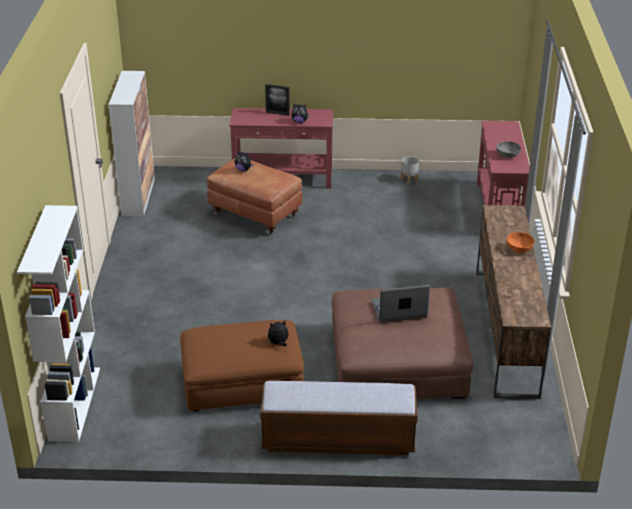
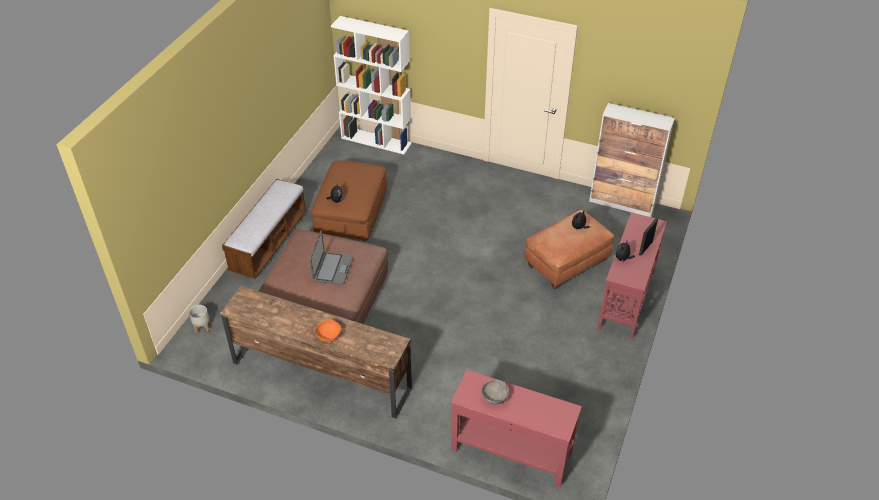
camera: 110 degrees right, 10 degrees up
(409, 180) = (594, 395): grey planter -> grey planter (202, 326)

